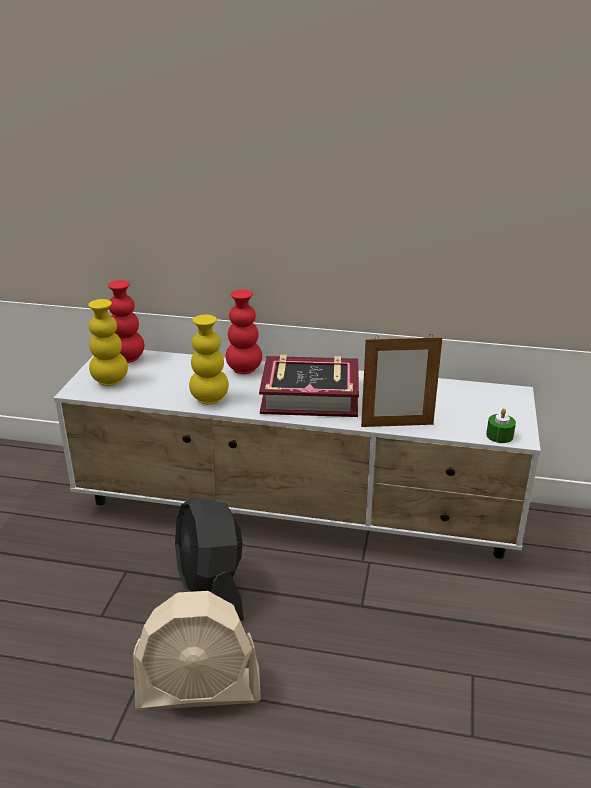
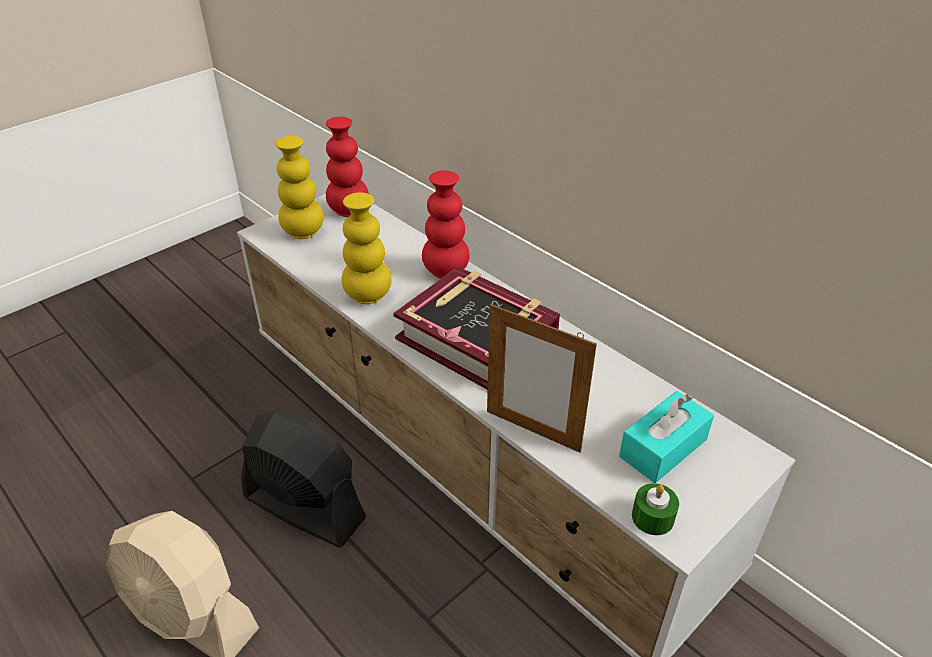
camera: 35 degrees right, 10 degrees up
(211, 589) = (304, 507): black fan -> black fan turned 105 degrees clockwise
(470, 406) = (663, 448): none -> turquoise tissue box

